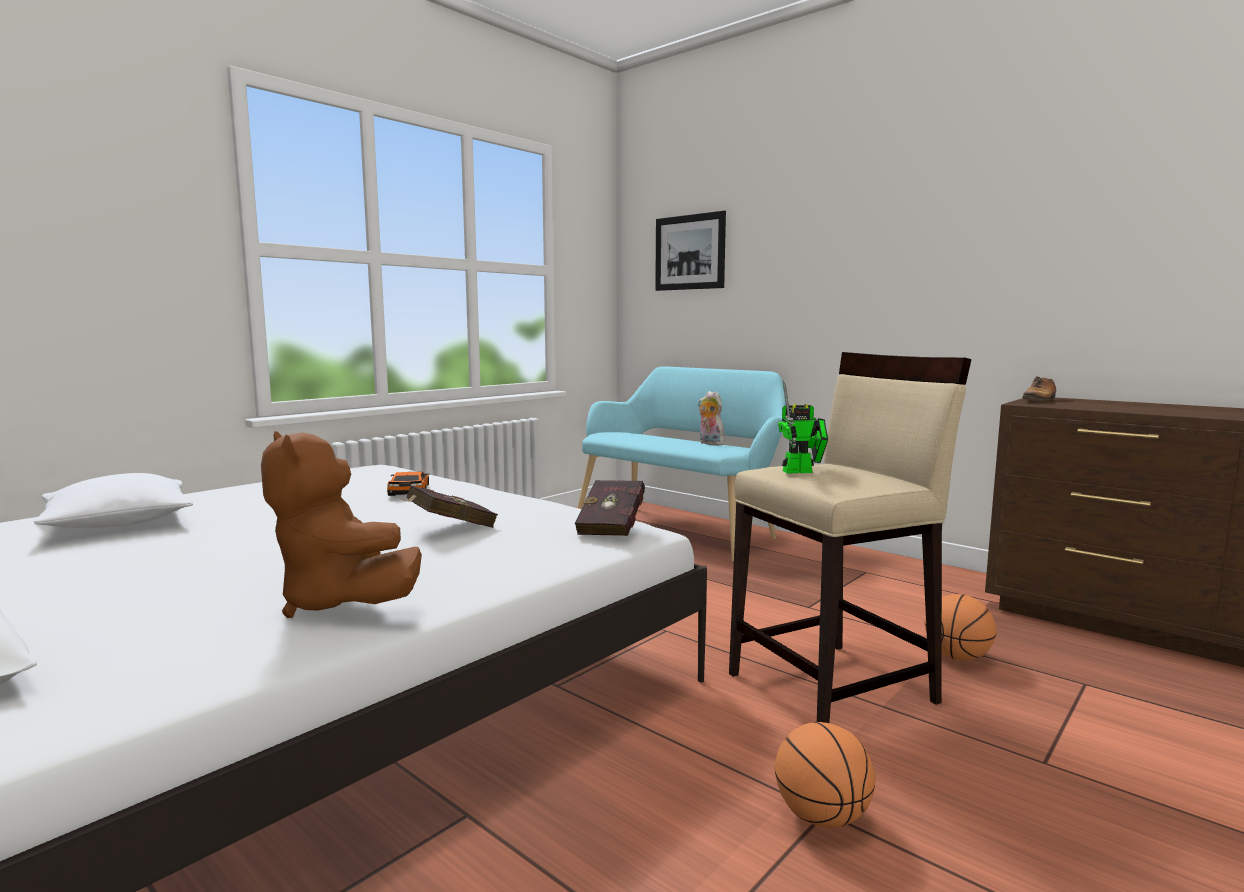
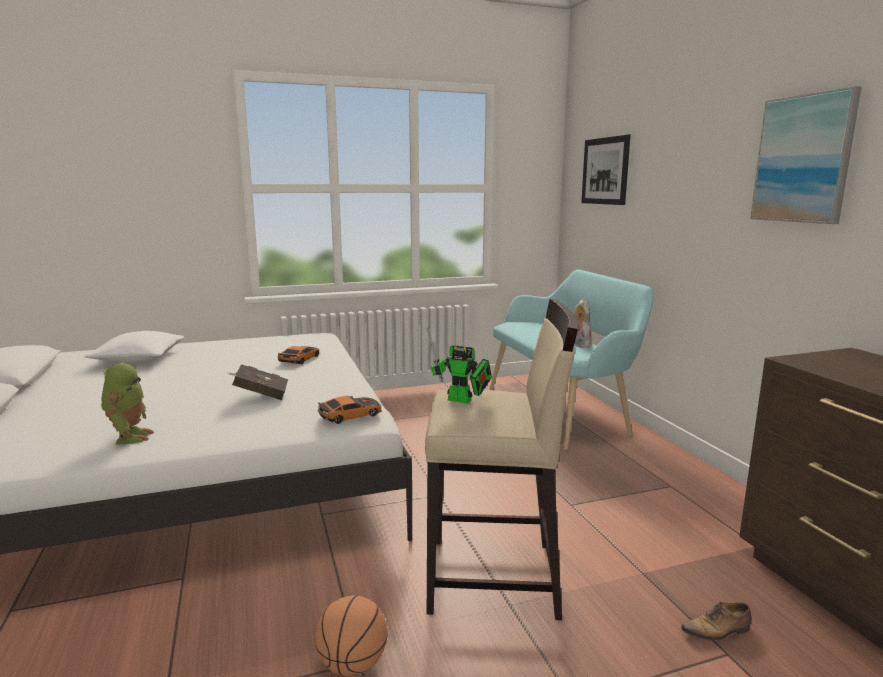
camera: 30 degrees right, 5 degrees up
(341, 603) = (129, 437): brown plush toy -> toy robot
(613, 527) = (350, 414): red book -> toy car
(955, 227) = (803, 159): none -> picture
(957, 657) = (637, 587): basketball -> none
(1039, 400) = (832, 357): shoe -> shoe (717, 631)

